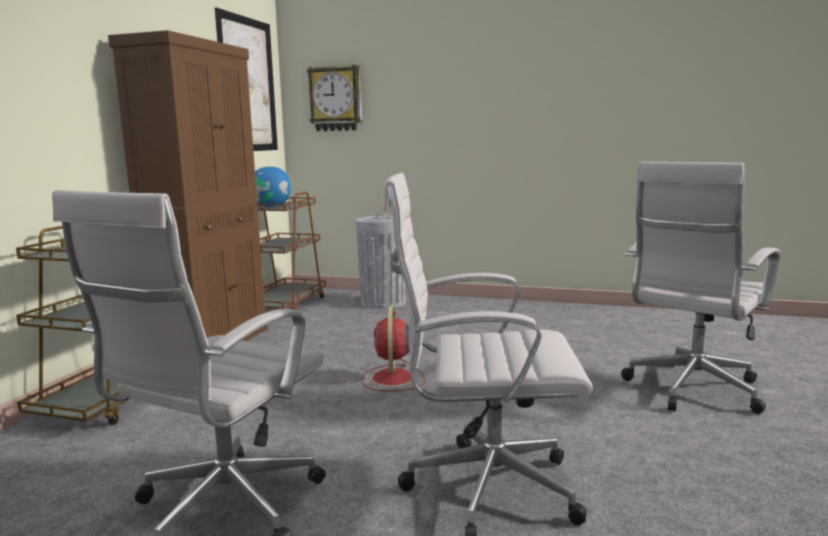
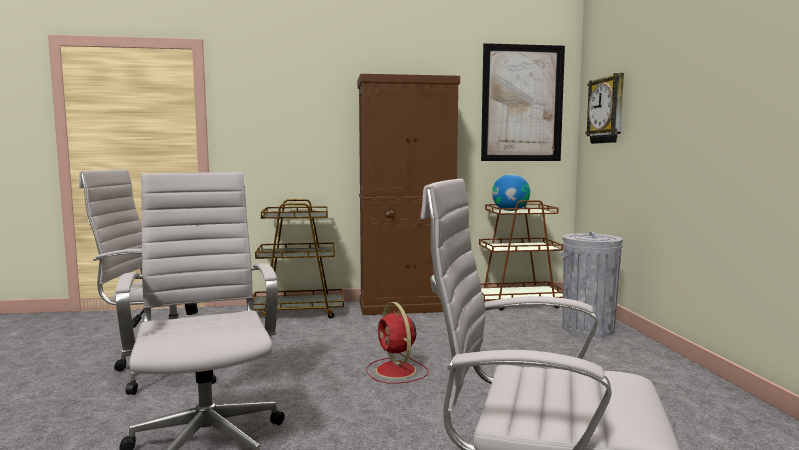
camera: 65 degrees right, 5 degrees down
(392, 379) = (396, 371): red fan -> red fan turned 90 degrees counterclockwise

